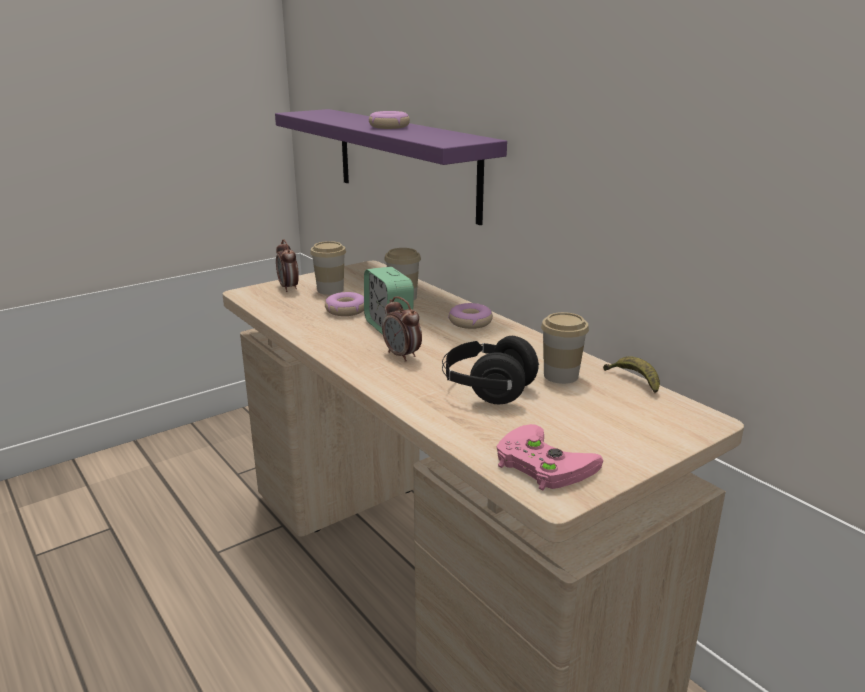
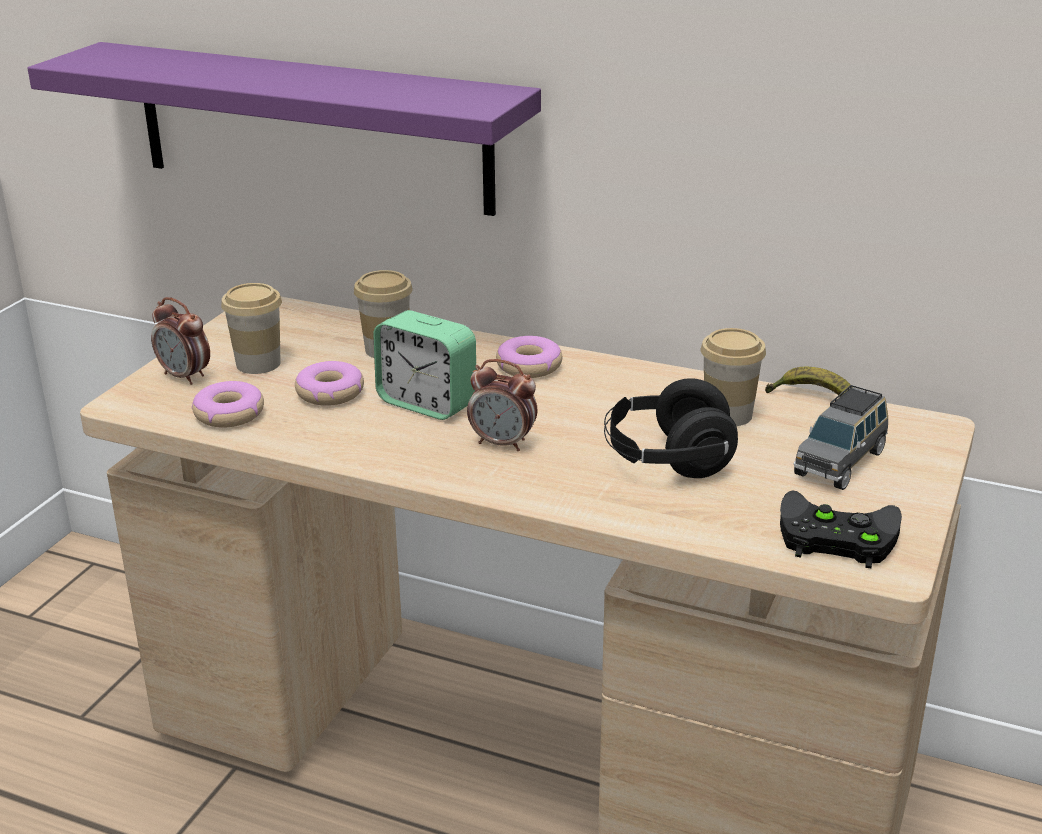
camera: 30 degrees left, 5 degrees up
(389, 127) = (312, 80): donut -> donut (229, 414)
(540, 463) = (832, 537): pink game controller -> black game controller
(604, 422) = (840, 462): none -> grey toy car

